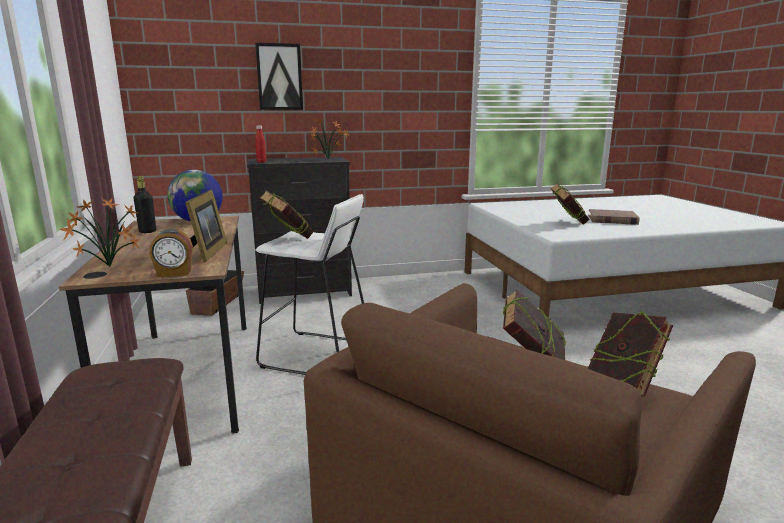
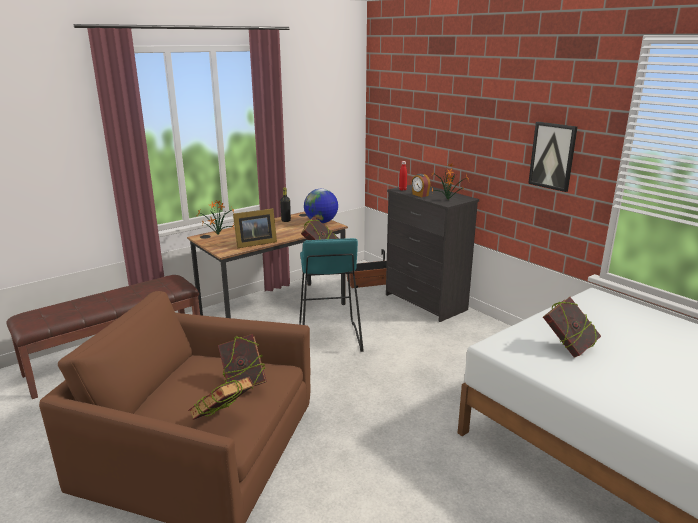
camera: 65 degrees right, 5 degrees up
(174, 273) = (215, 248): alarm clock -> alarm clock (420, 195)
(279, 77) = (447, 120): picture -> picture (552, 156)
(317, 355) = (328, 339): white stool -> turquoise stool
(612, 220) = (633, 375): brown book -> none

